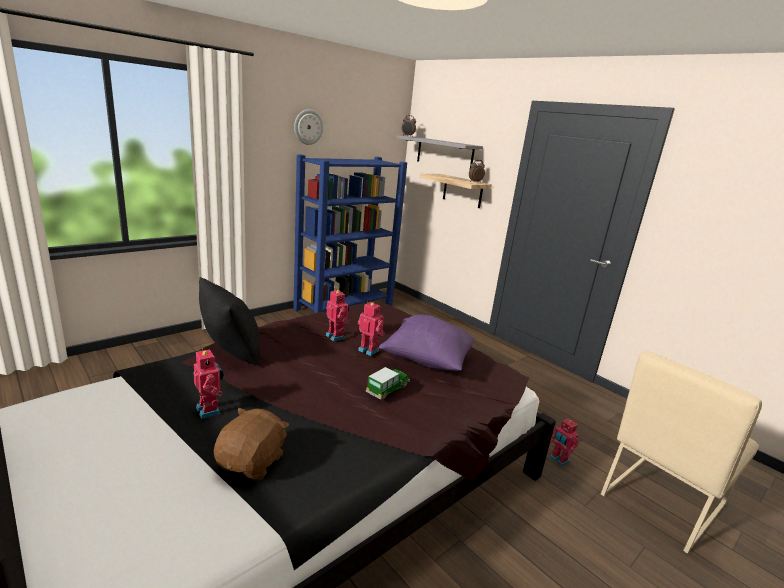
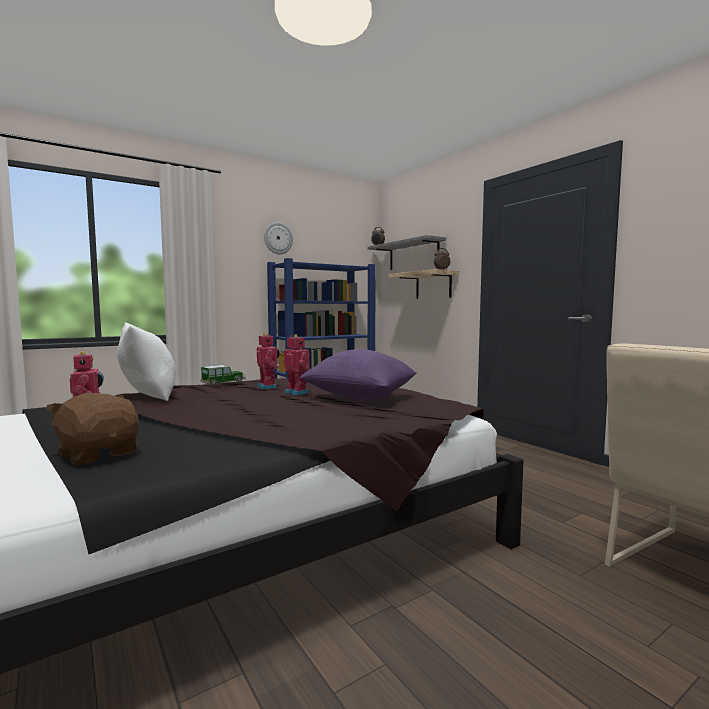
camera: 10 degrees right, 15 degrees down
(231, 351) = (149, 396): black pillow -> white pillow
(252, 462) = (99, 454): brown plush toy -> brown plush toy turned 75 degrees counterclockwise
(388, 388) = (299, 410): toy car -> toy car (223, 383)
(558, 460) = (547, 531): toy robot -> none

